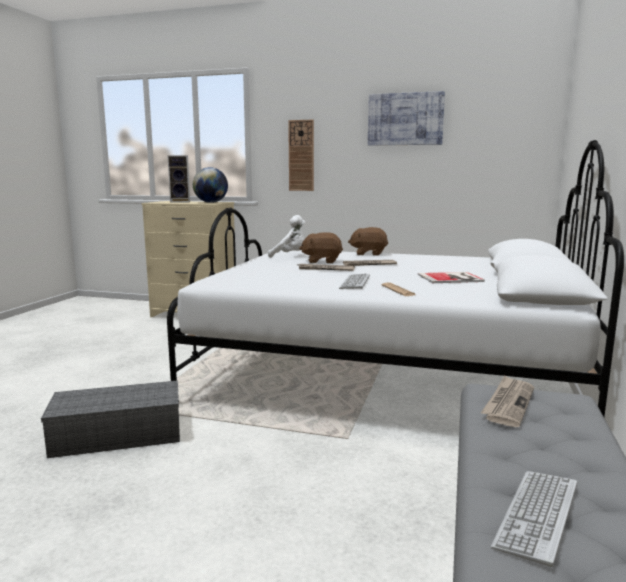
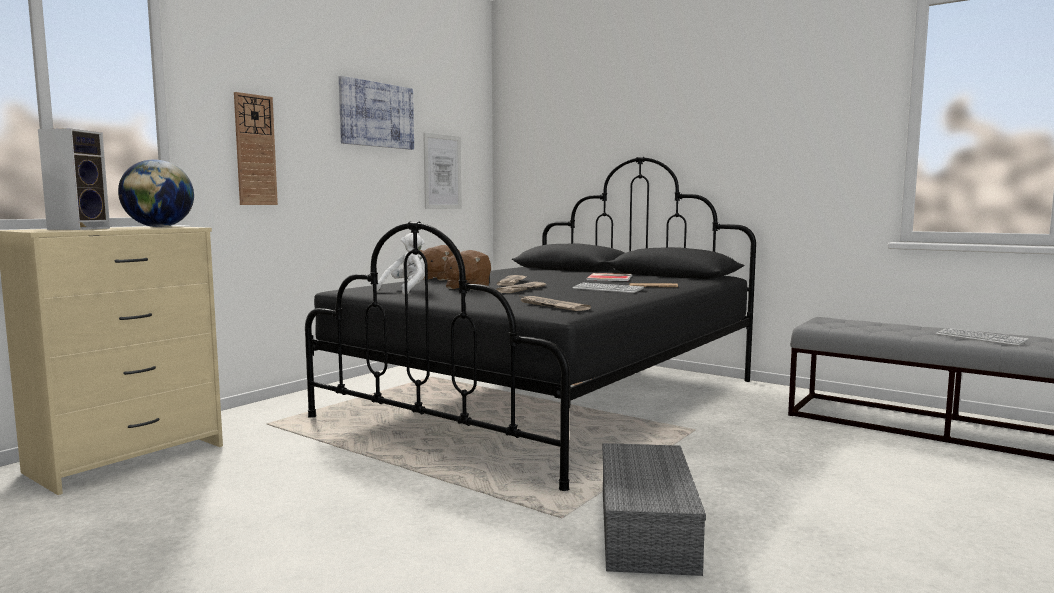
camera: 70 degrees left, 5 degrees down
(385, 374) = (551, 398): white bed -> black bed
(481, 162) = (442, 172): none -> picture
(508, 403) = (836, 325): newspaper -> newspaper (551, 306)

